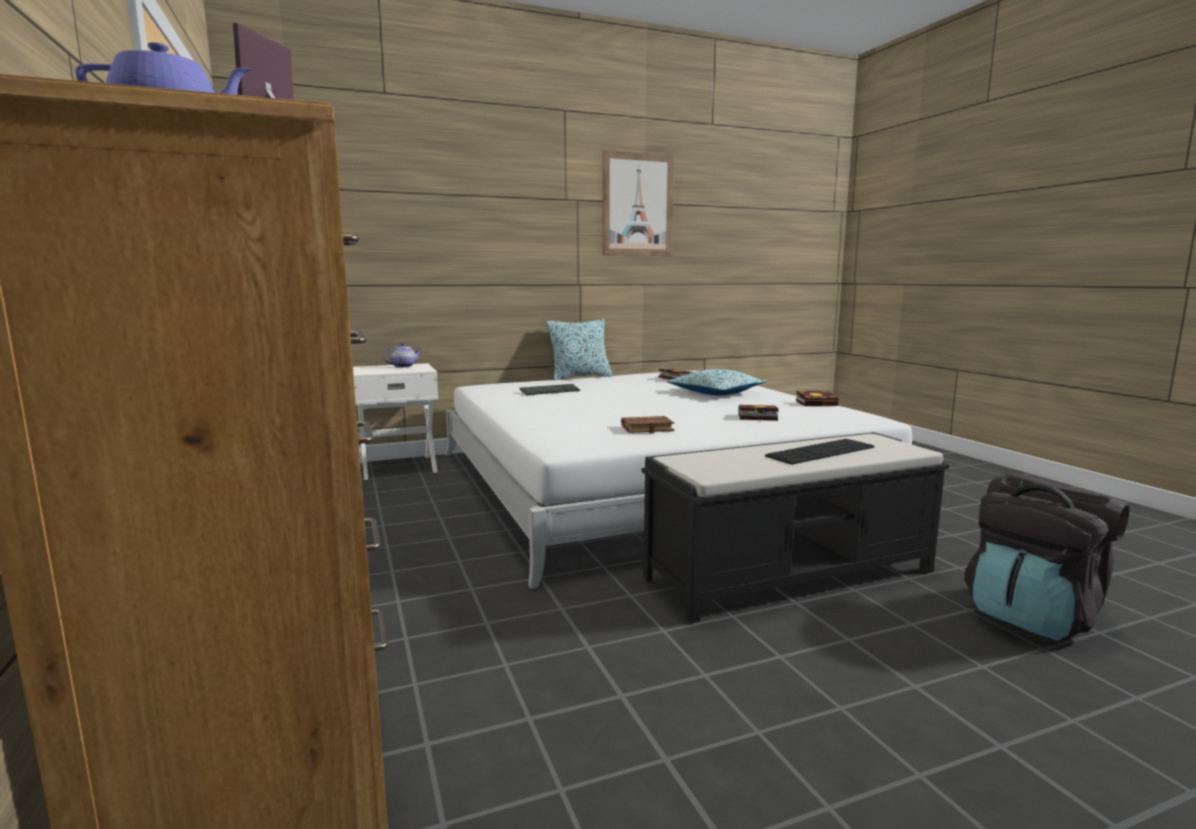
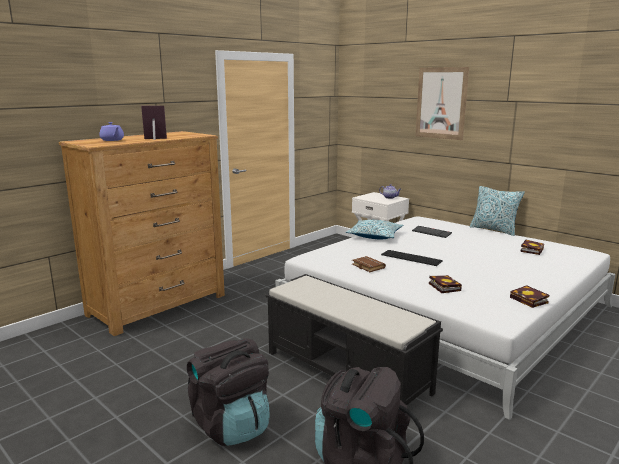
camera: 65 degrees right, 5 degrees up
(637, 205) = (567, 105): picture -> picture (441, 103)
(715, 393) = (508, 268): pillow -> pillow (375, 236)
(820, 451) = (359, 308): keyboard -> keyboard (411, 258)
(953, 712) = (231, 425): none -> black backpack

